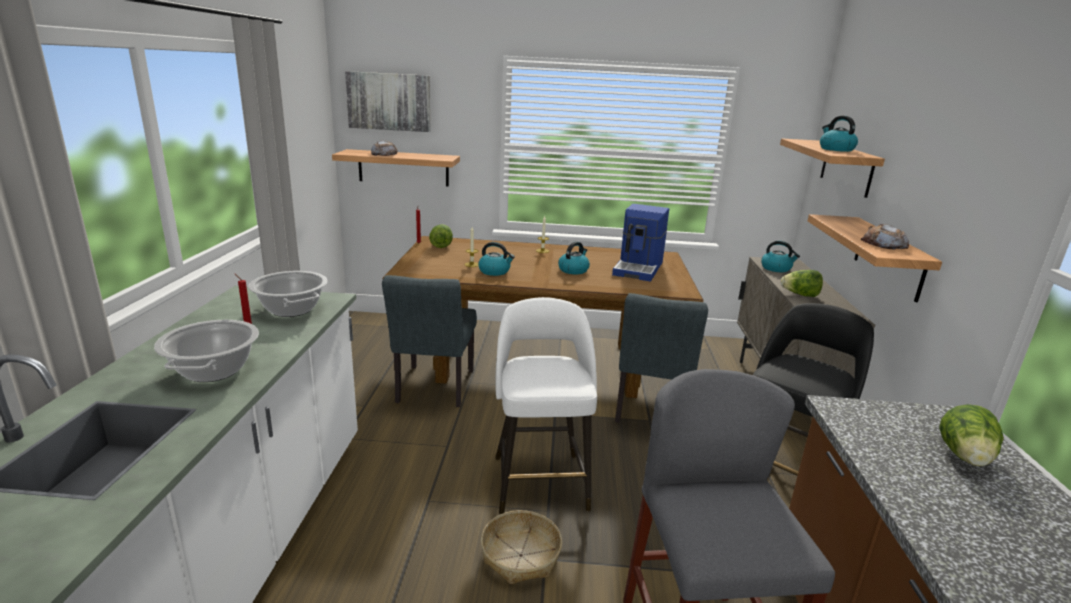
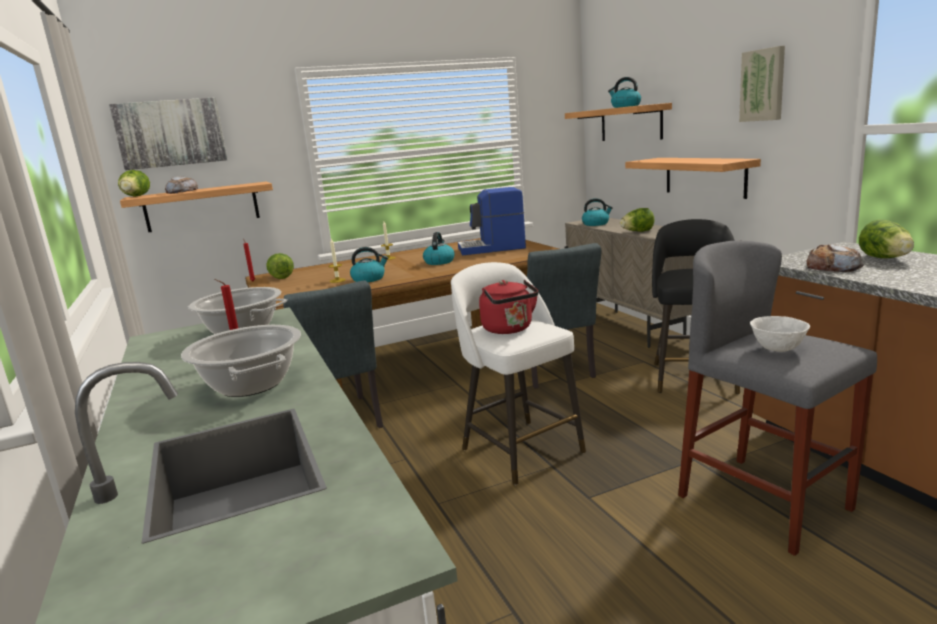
camera: 25 degrees left, 5 degrees down
(350, 151) = (135, 196): none -> lettuce
(520, 555) = (566, 504): basket -> none
(541, 371) = (509, 329): none -> red kettle
(639, 268) = (492, 248): coffee machine -> coffee machine turned 90 degrees clockwise
(718, 515) = (778, 349): none -> white bowl
(884, 244) = (709, 160): bread -> bread (833, 267)
(969, 173) = (763, 85): none -> picture

